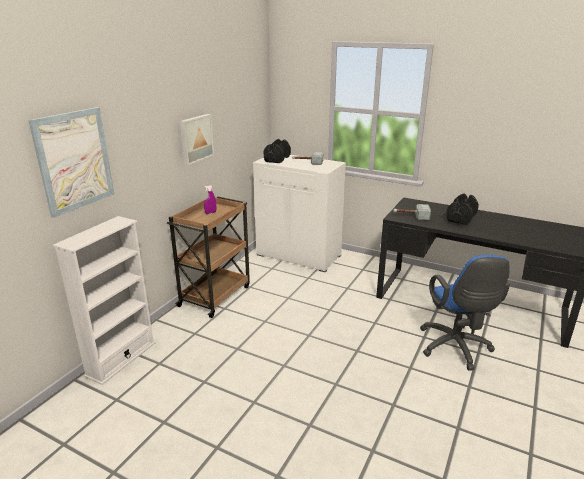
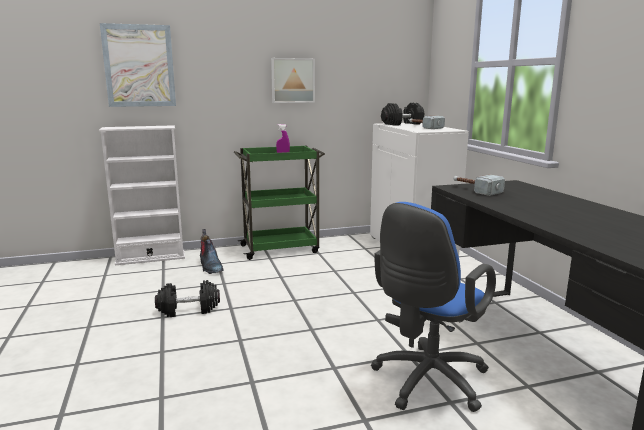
camera: 45 degrees right, 10 degrees down
(195, 340) = (210, 267): none -> boot
(215, 295) = (281, 249): brown cart -> green cart
(461, 218) = (545, 203): black dumbbell -> black dumbbell (188, 310)

